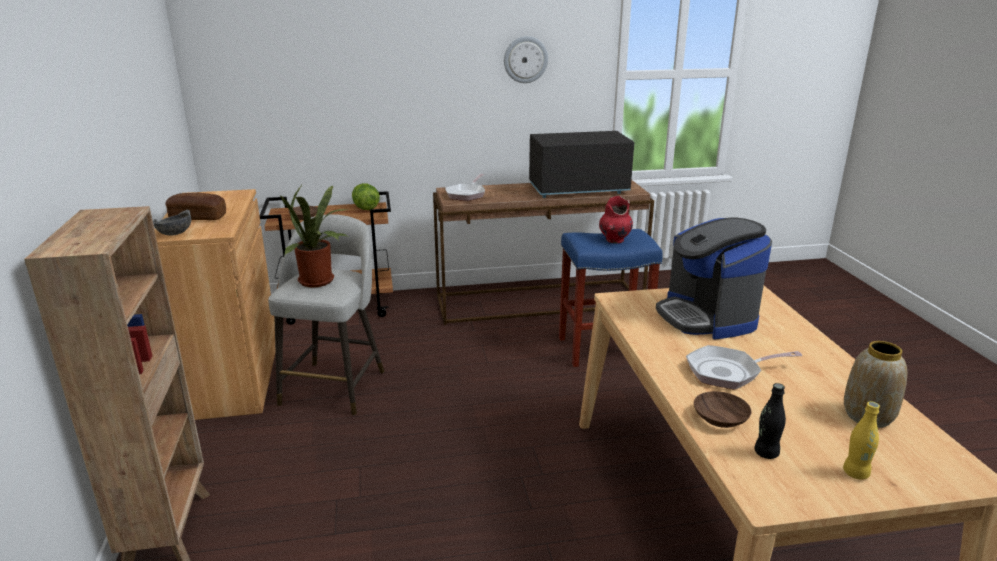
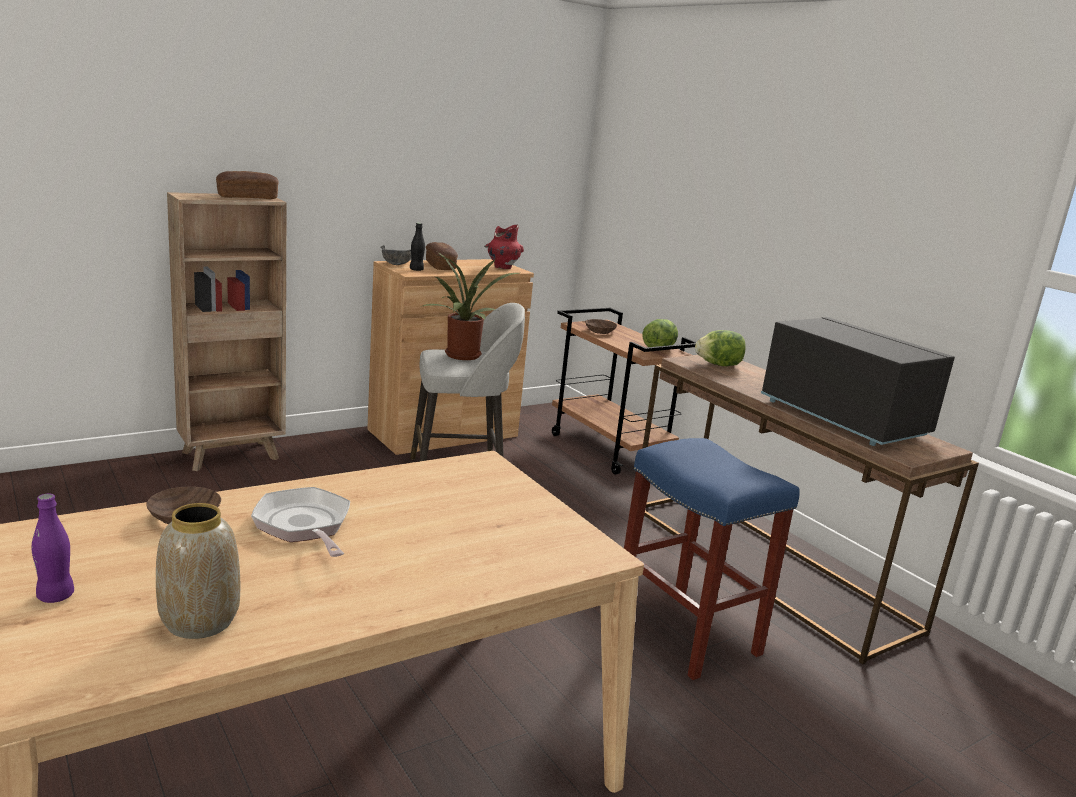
camera: 65 degrees right, 5 degrees down
(107, 220) = (247, 197): none -> bread
(466, 194) = (718, 365): frying pan -> lettuce
(525, 59) = (890, 215): wall clock -> none
(614, 240) = (711, 466): red vase -> red vase (502, 267)
(707, 317) = (468, 517): coffee machine -> none
(766, 453) = (107, 541): black bottle -> black bottle (416, 270)
(855, 473) = (55, 596): yellow bottle -> purple bottle

